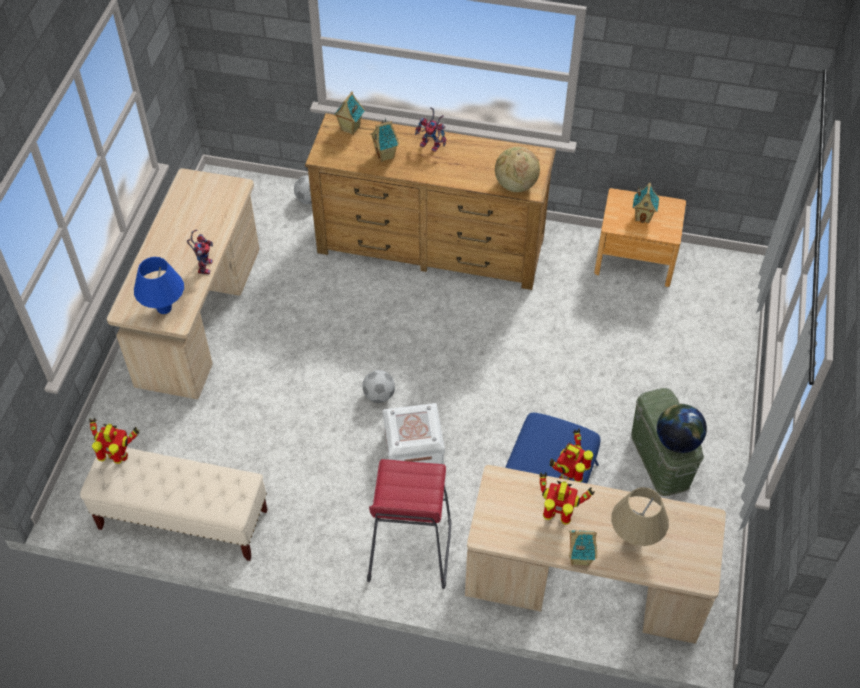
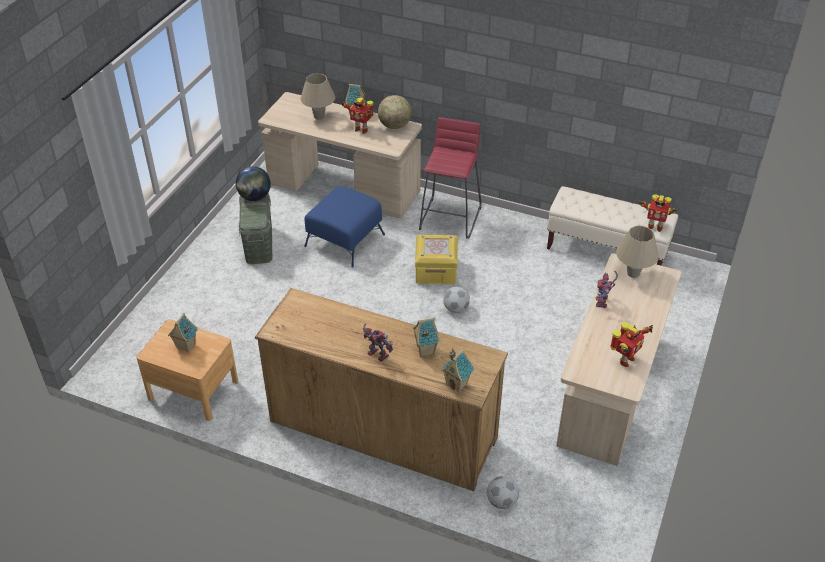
camera: 170 degrees left, 10 degrees down
(164, 308) = (633, 273): blue table lamp -> beige table lamp
(413, 449) = (436, 270): white storage box -> yellow storage box
(515, 185) = (308, 305): globe -> globe (395, 126)
(568, 476) = (338, 191): toy robot -> toy robot (625, 360)

